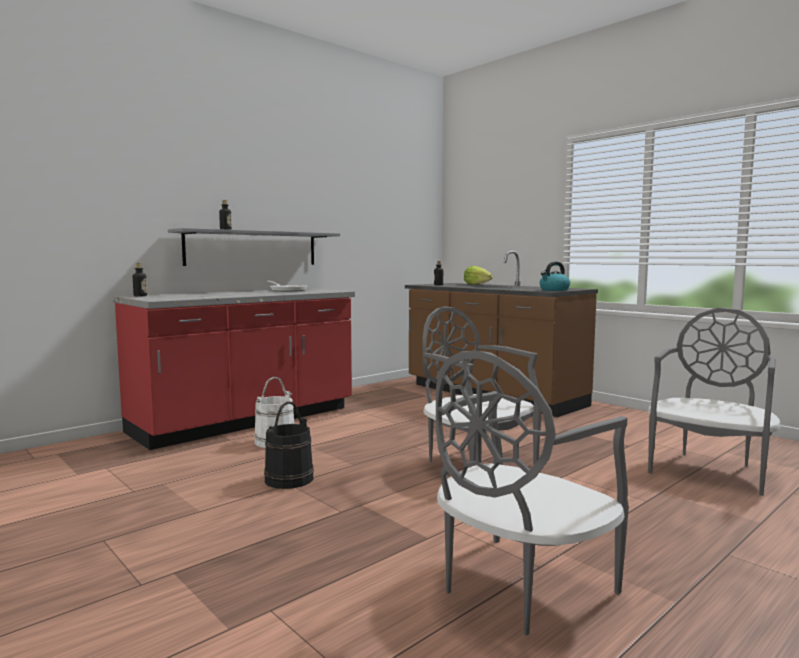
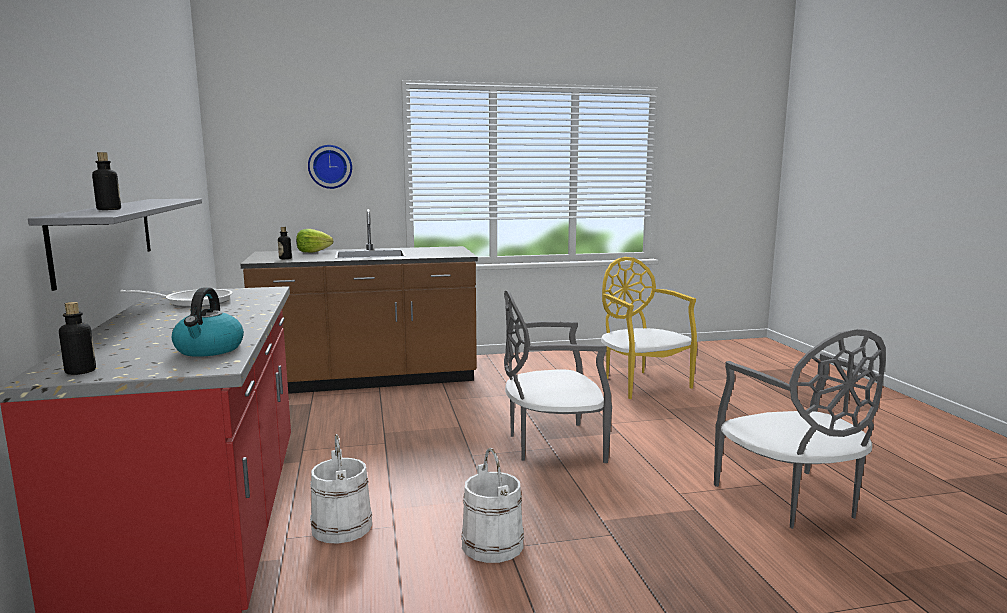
camera: 60 degrees left, 5 degrees up
(289, 479) = (492, 544): black bucket -> white bucket
(510, 217) = (330, 166): none -> wall clock
(554, 290) = (451, 252): kettle -> kettle (209, 350)
(709, 470) = (642, 383): grey chair -> yellow chair

